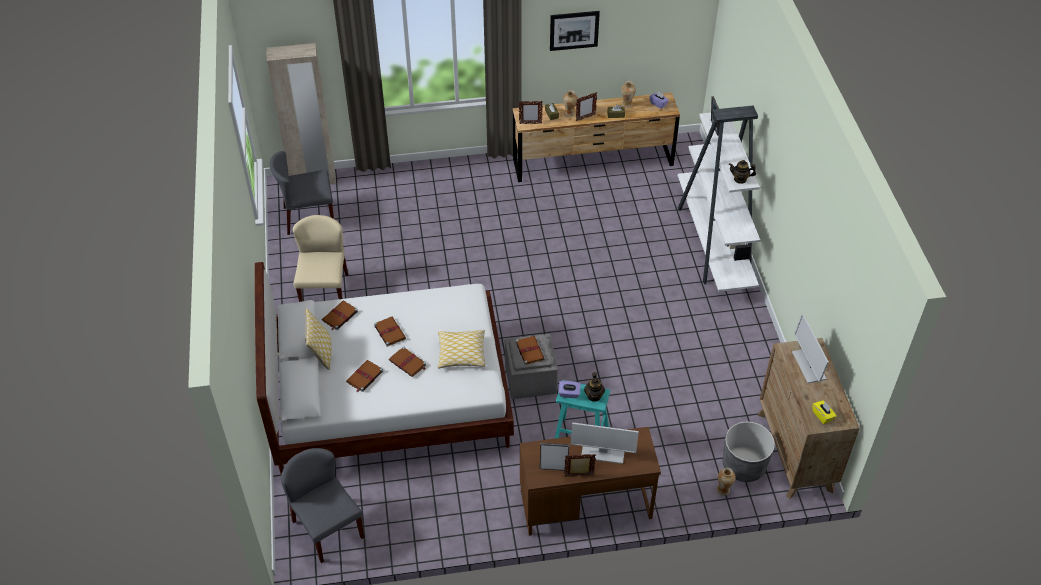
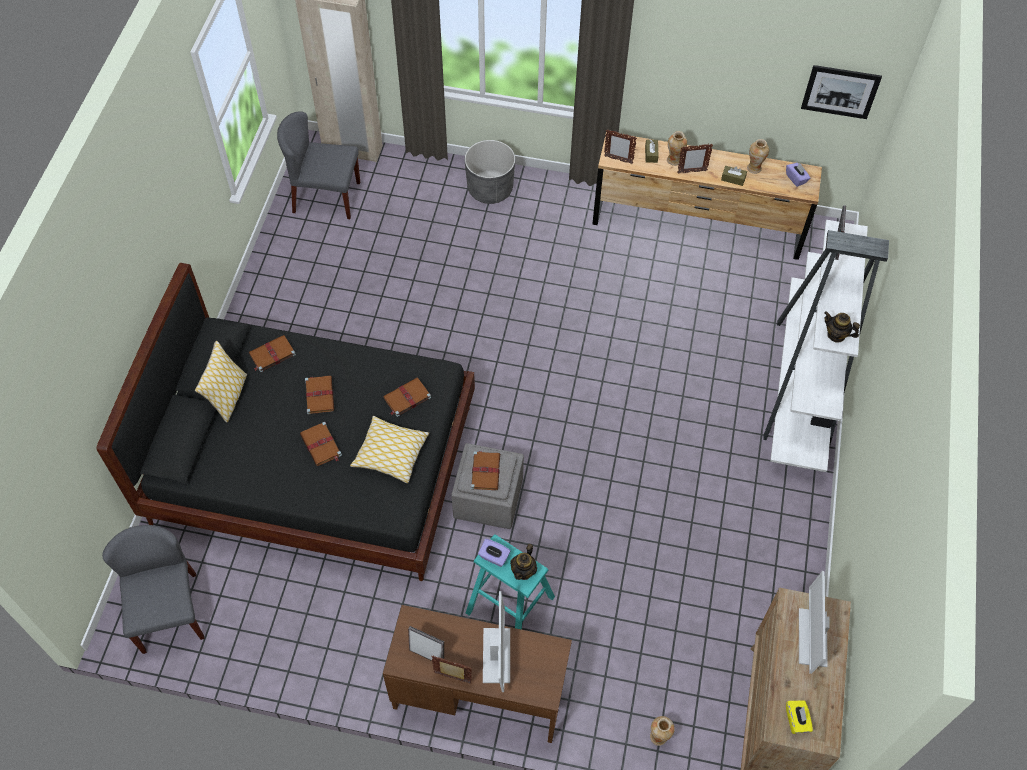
camera: 20 degrees right, 10 degrees up
(325, 292) = (301, 301): beige chair -> none
(364, 377) = (262, 446): brown book -> brown book (406, 398)
(389, 396) = (314, 464): white bed -> black bed
(574, 30) = (704, 54): picture -> picture (840, 91)
(602, 452) = (497, 656): monitor -> monitor turned 120 degrees counterclockwise
(743, 466) = (700, 713): grey planter -> grey planter (490, 189)

